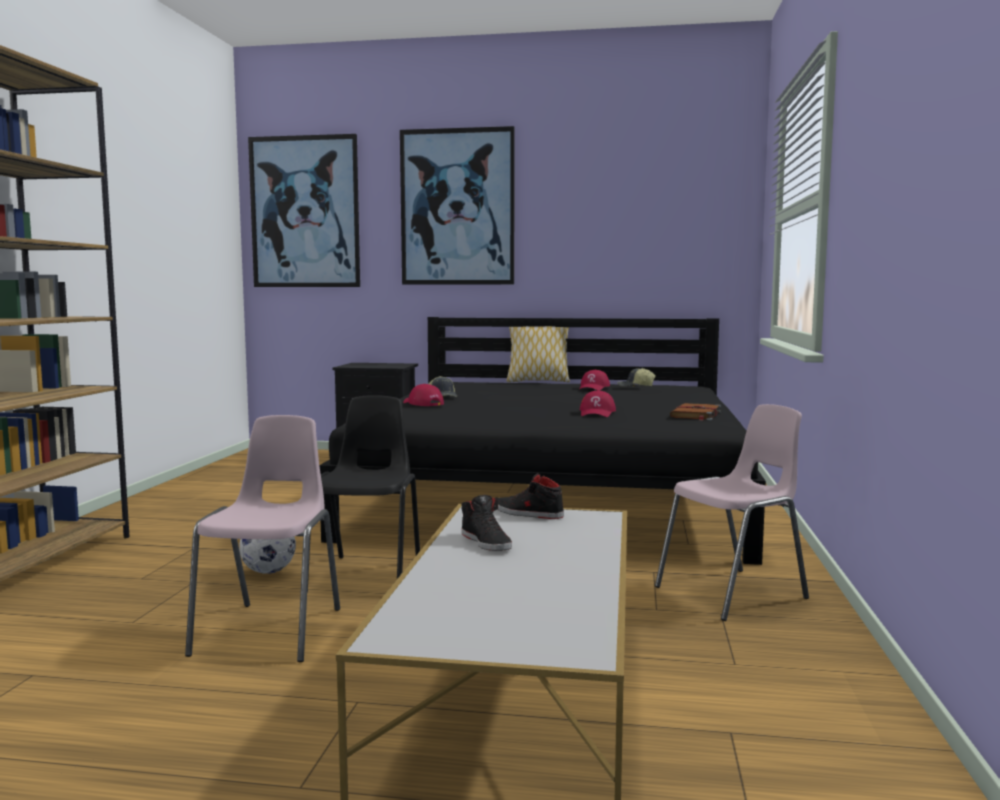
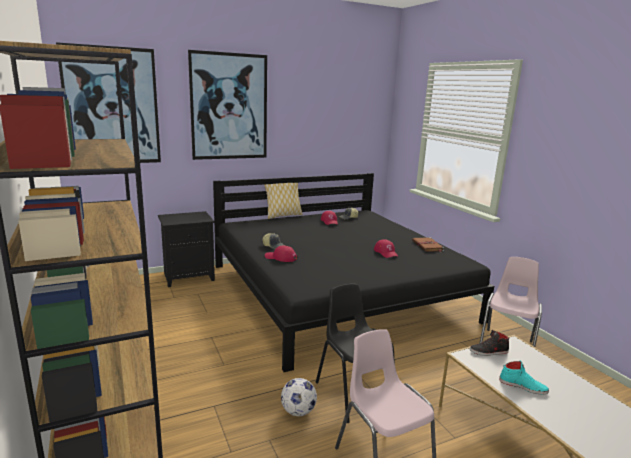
camera: 35 degrees left, 10 degrees up
(486, 542) = (523, 386): black shoe -> turquoise shoe

